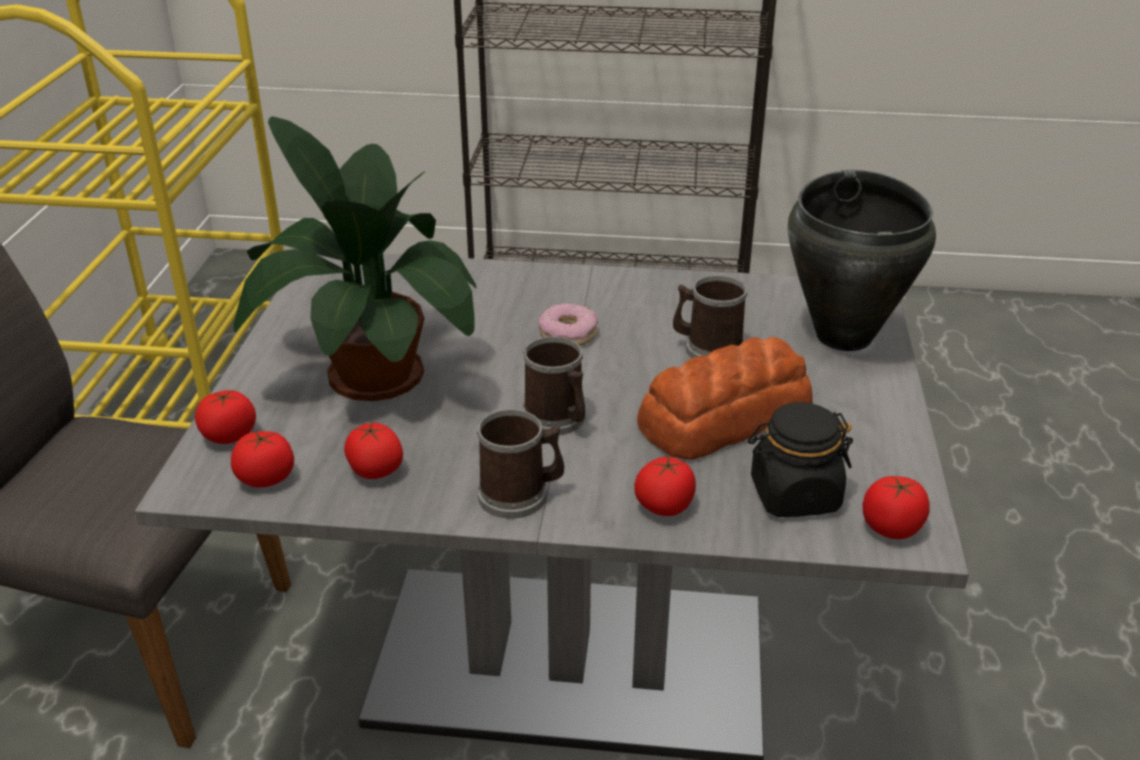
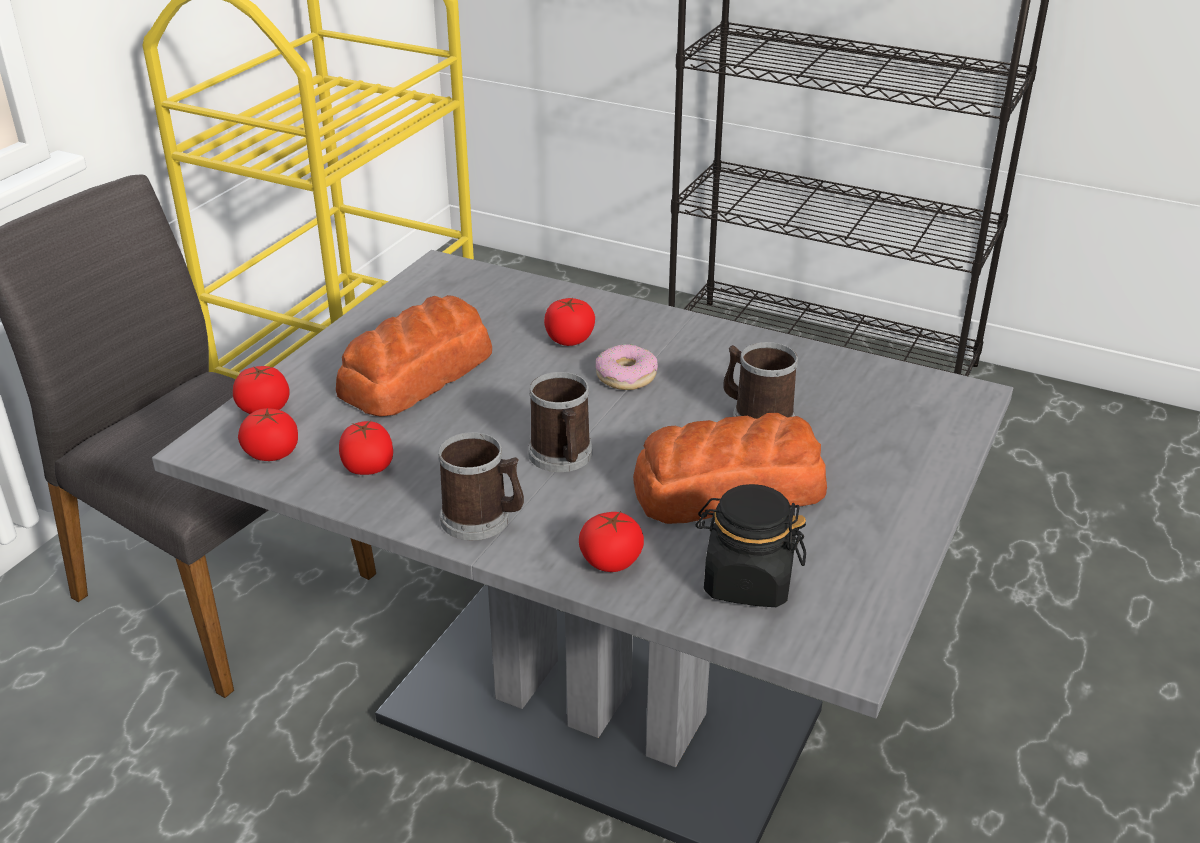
camera: 20 degrees right, 0 degrees up
(369, 370) = (418, 375): potted plant -> bread
(845, 336) = (913, 434): black cooking pot -> none
(891, 527) = (827, 637): tomato -> tomato (569, 339)

